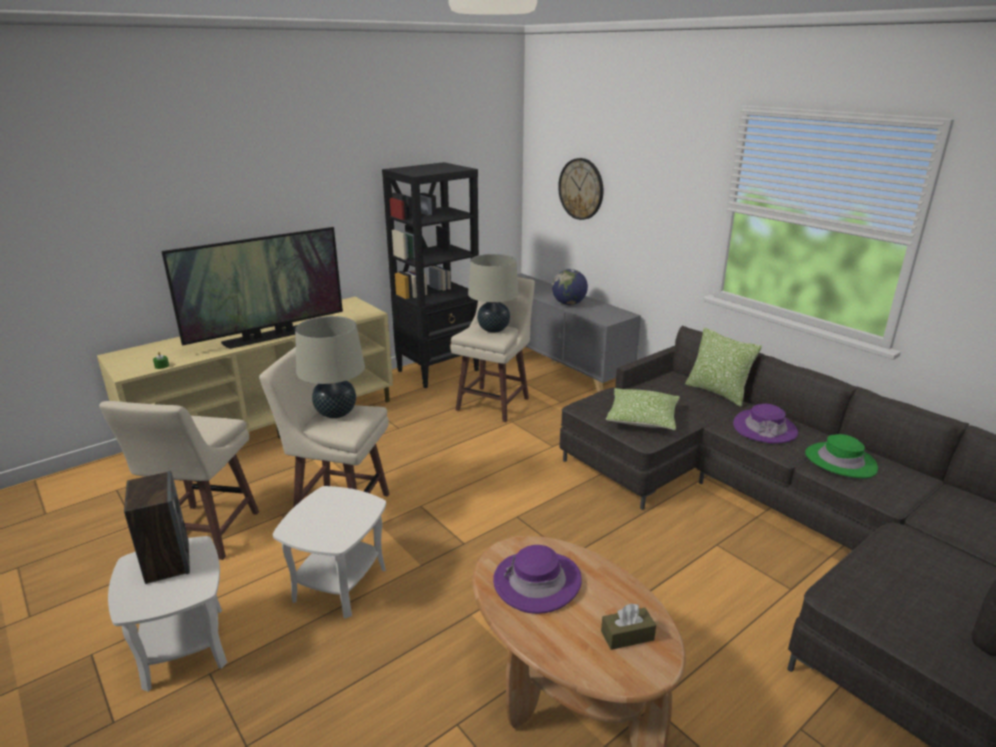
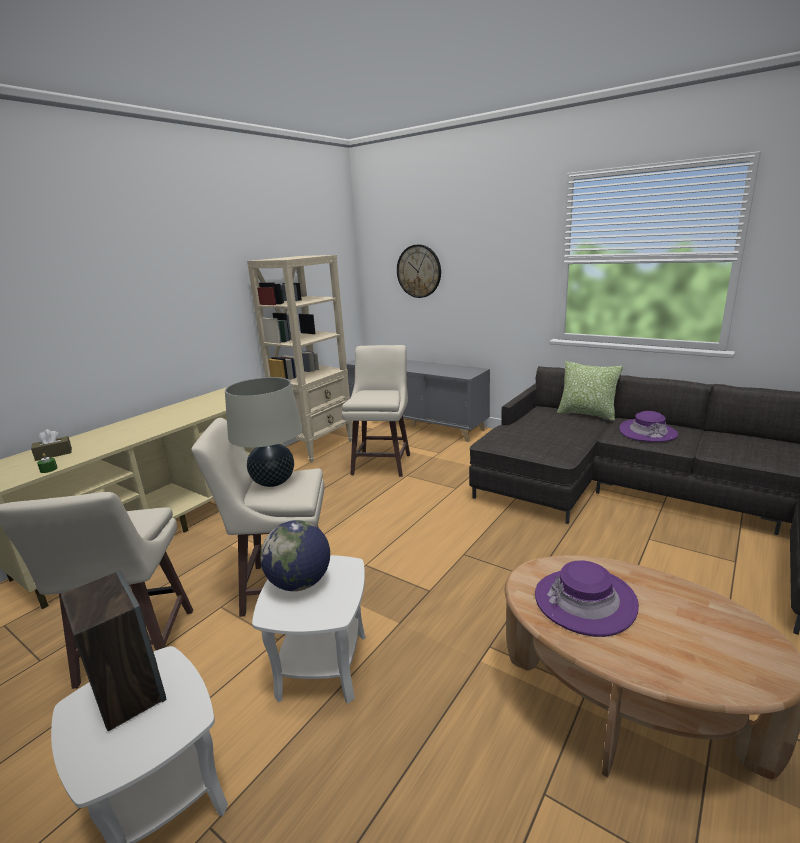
camera: 15 degrees left, 5 degrees down
(268, 337) = (162, 426): television -> none
(439, 370) = (316, 446): black bookcase -> beige bookcase
(493, 329) = (378, 393): beige table lamp -> none
(569, 304) = (425, 369): globe -> globe (300, 583)
(627, 635) = (719, 633): brown tissue box -> brown tissue box (54, 454)
(642, 419) = (546, 442): pillow -> none
(840, 461) = (726, 445): green hat -> none

